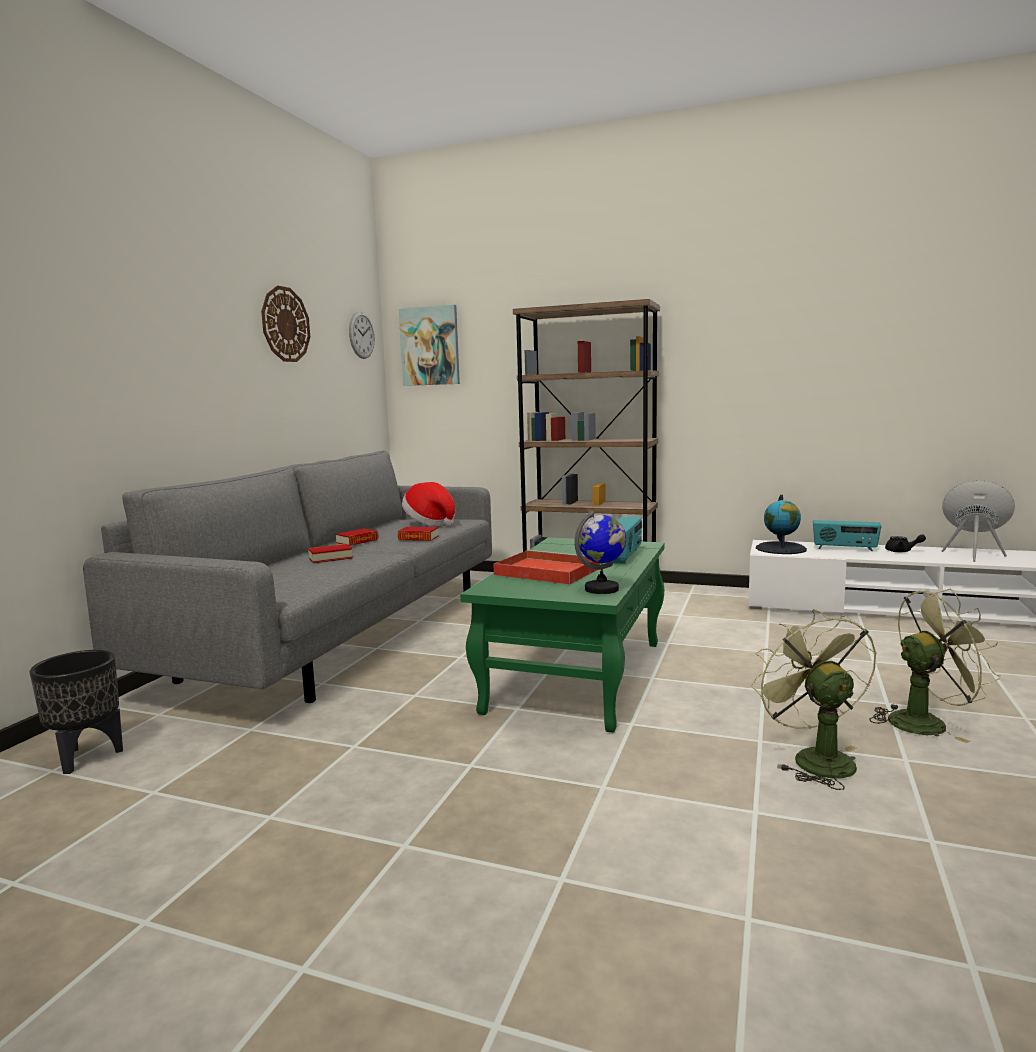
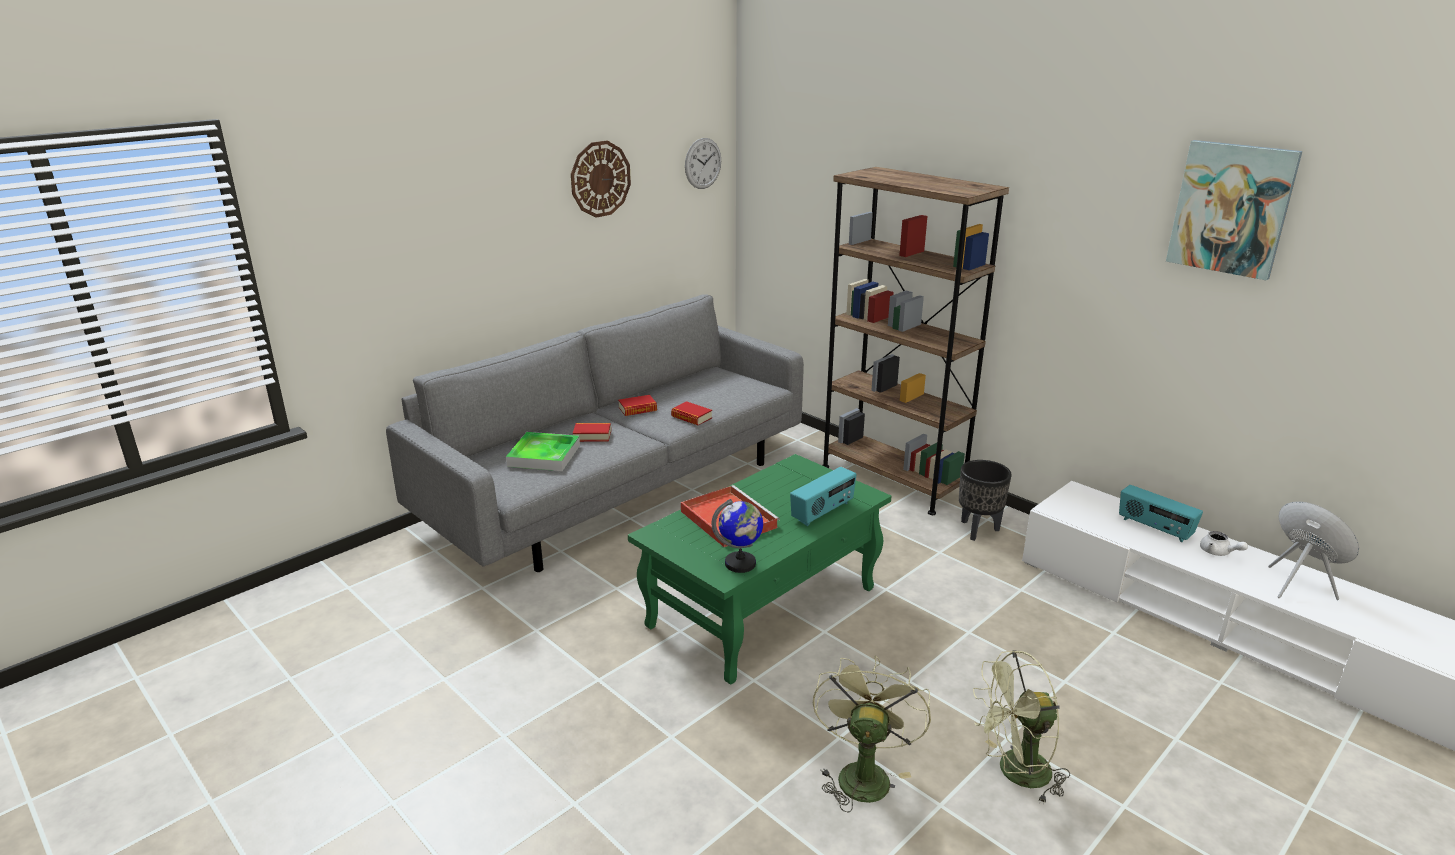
camera: 25 degrees right, 15 degrees up
(88, 757) = (373, 581): black planter -> black planter (978, 530)
(292, 573) = (544, 455): none -> tray
(430, 346) = (777, 177): picture -> picture (1231, 209)
(430, 523) = (728, 389): hat -> none
(781, 548) = (1080, 508): globe -> none
(902, 551) = (1218, 552): black teapot -> white teapot
(926, 722) = (1015, 773): green fan -> green fan turned 150 degrees clockwise

